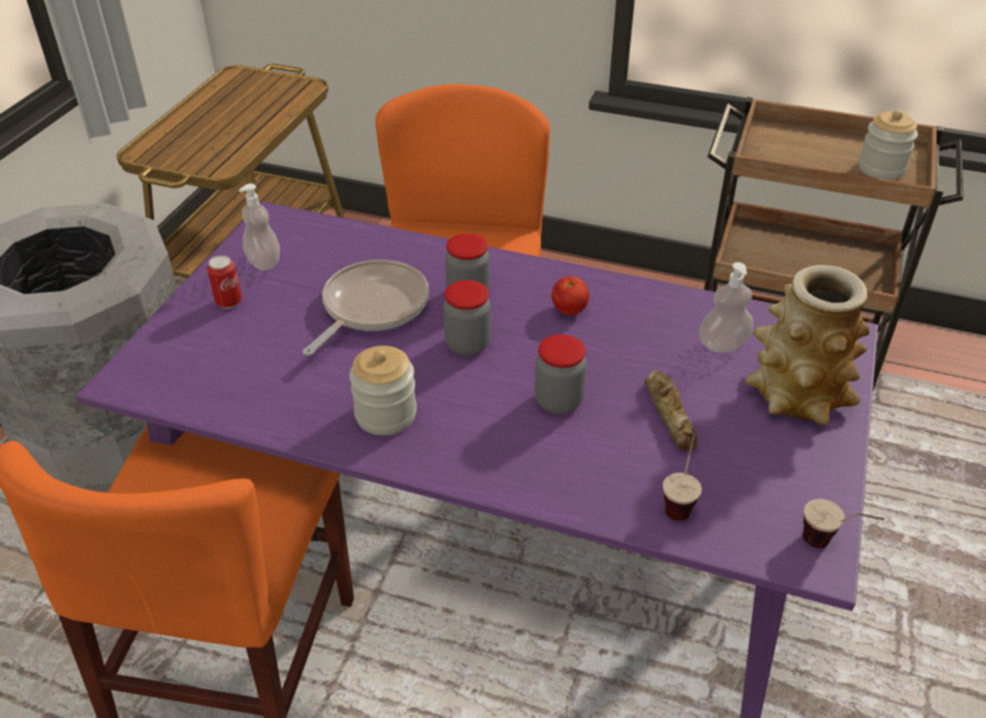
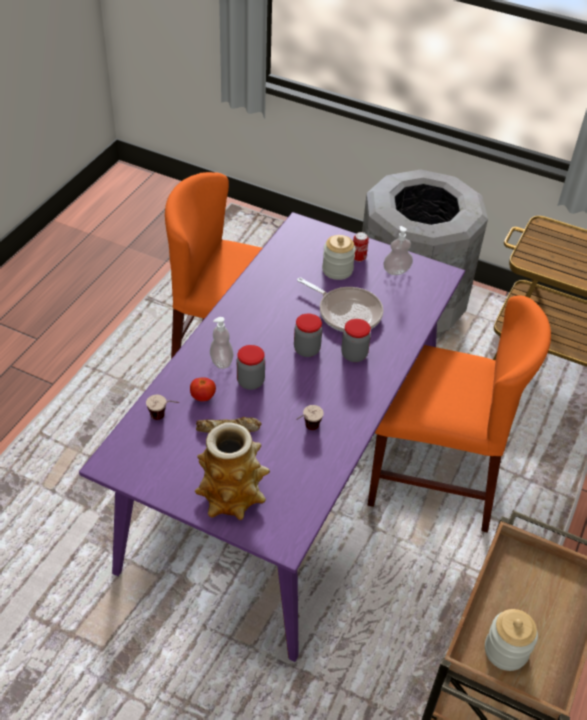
camera: 95 degrees right, 5 degrees up
(386, 414) = (255, 313): jar -> jar (337, 270)
(569, 310) = (333, 400): tomato -> tomato (203, 397)
(722, 344) = (286, 471): soap dispenser -> soap dispenser (221, 361)
(831, 545) = (115, 473): cup -> cup (307, 430)

